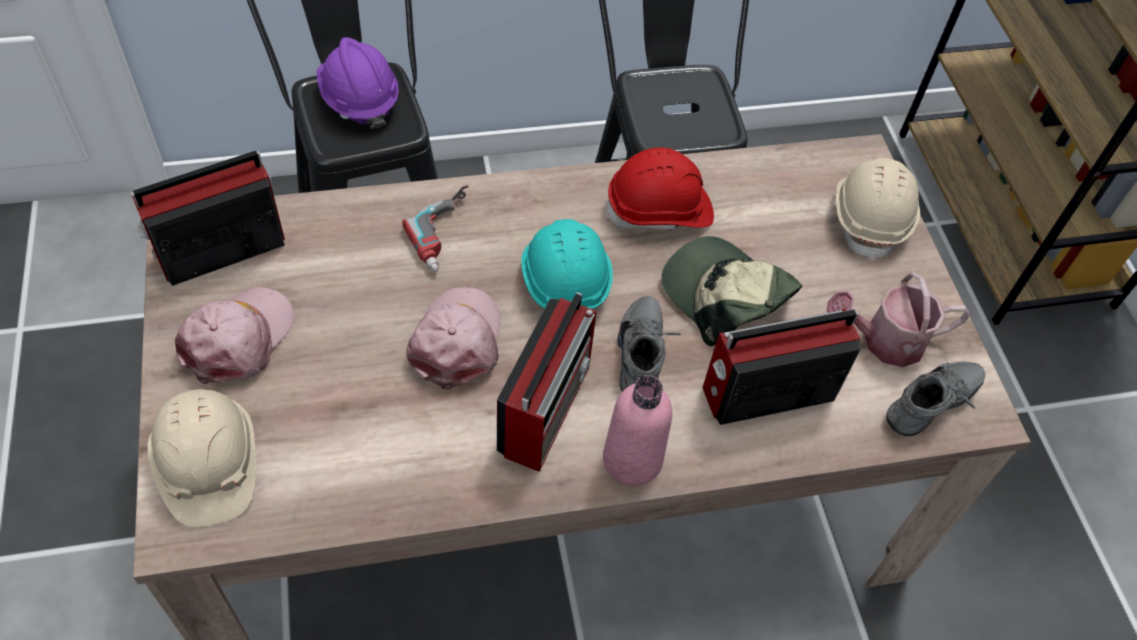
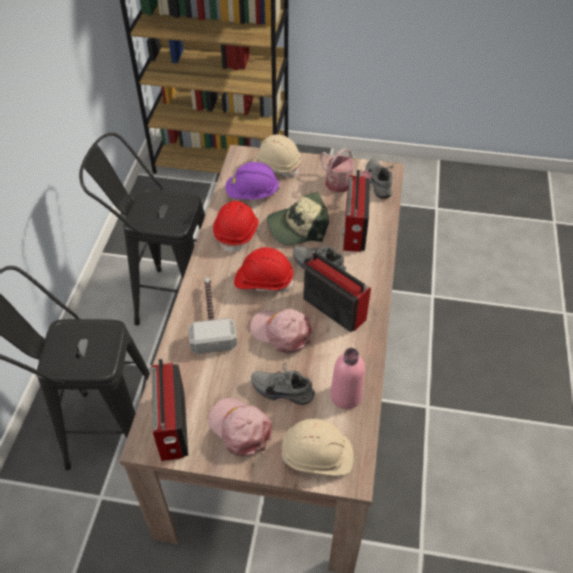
camera: 65 degrees left, 5 degrees down
(333, 378) = (283, 389): none -> grey shoe
(359, 100) = (73, 346): purple hard hat -> purple hard hat (252, 194)
(449, 233) = (211, 318): power drill -> hammer
(565, 282) = (264, 280): turquoise hard hat -> red hard hat
(632, 459) = (371, 285): pink bottle -> pink bottle (346, 396)
(884, 341) = (342, 185): watering can -> watering can turned 60 degrees counterclockwise

